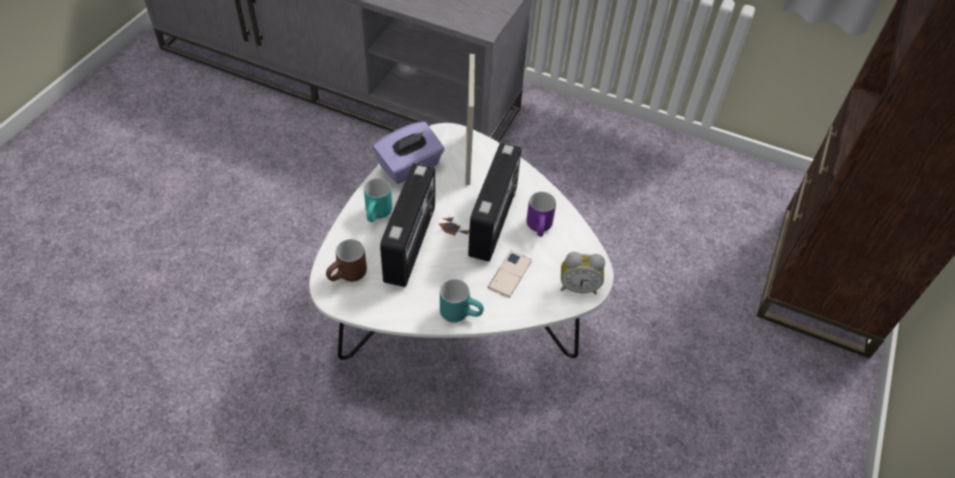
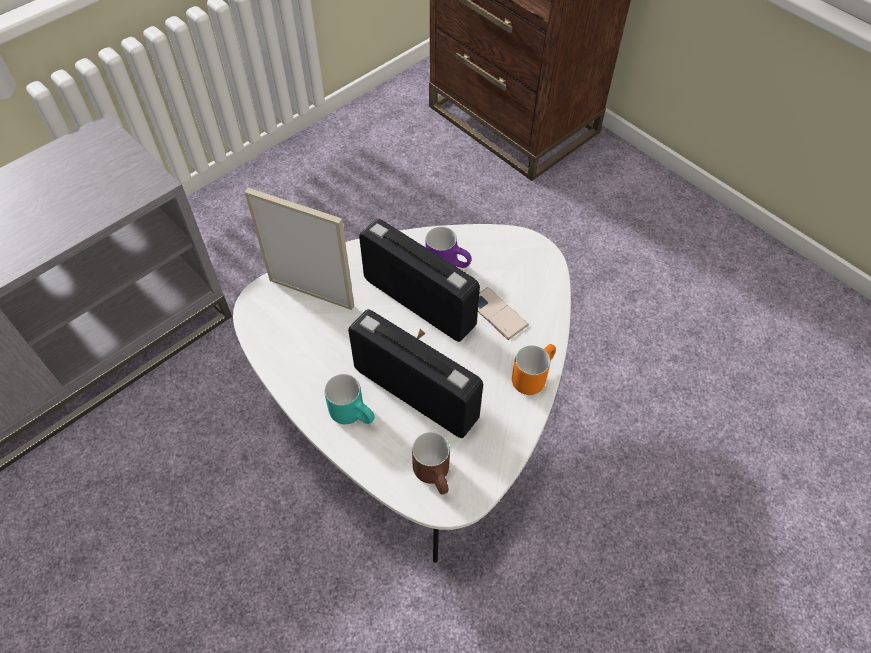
camera: 65 degrees left, 5 degrees up
(409, 167) = (292, 356): purple tissue box -> none
(461, 312) = (531, 375): turquoise mug -> orange mug
(578, 287) = (536, 262): alarm clock -> none

